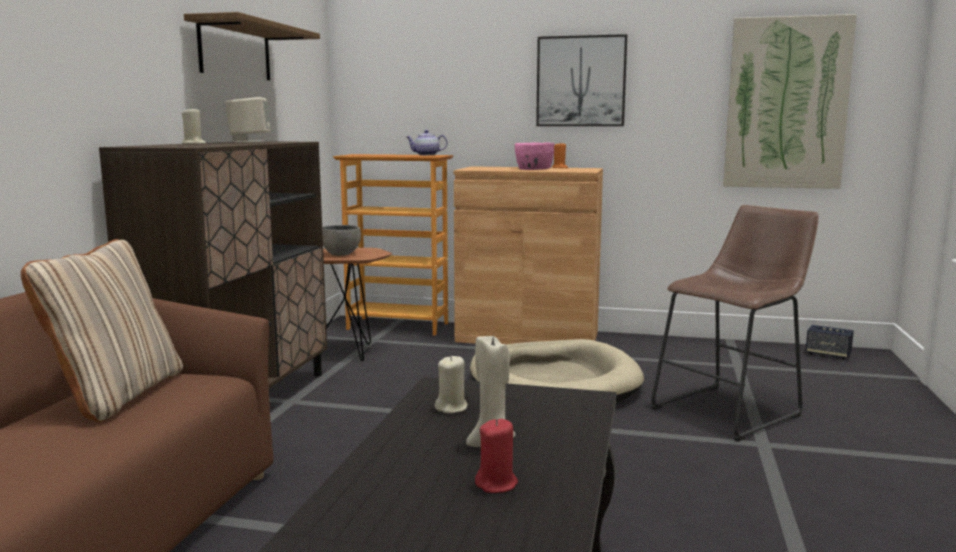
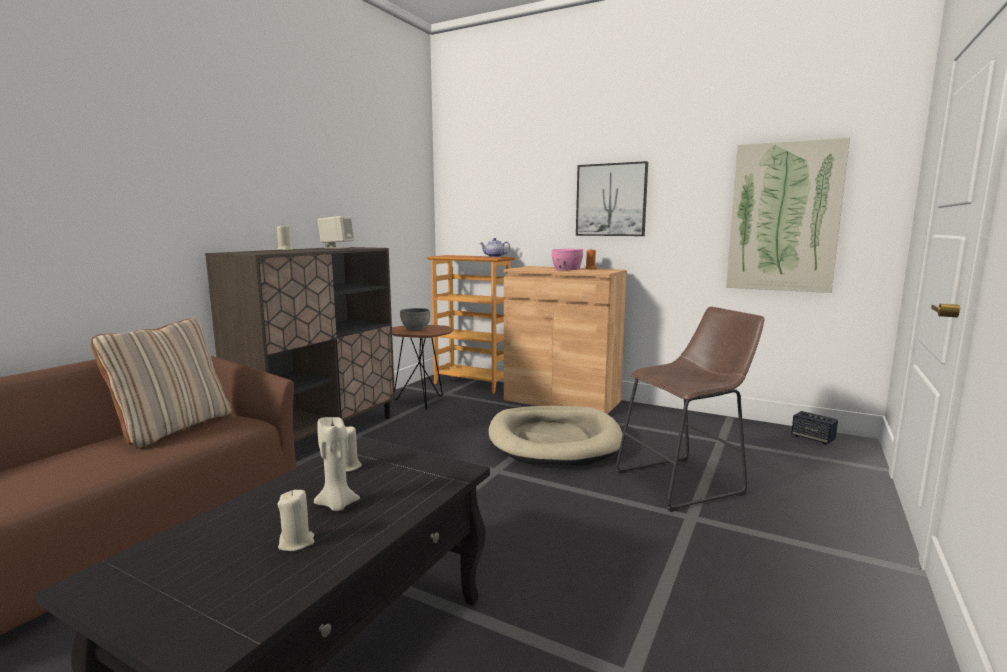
camera: 15 degrees right, 0 degrees up
(235, 51) = (338, 182): shelf -> none
(496, 484) = (296, 542): red candle -> beige candle

